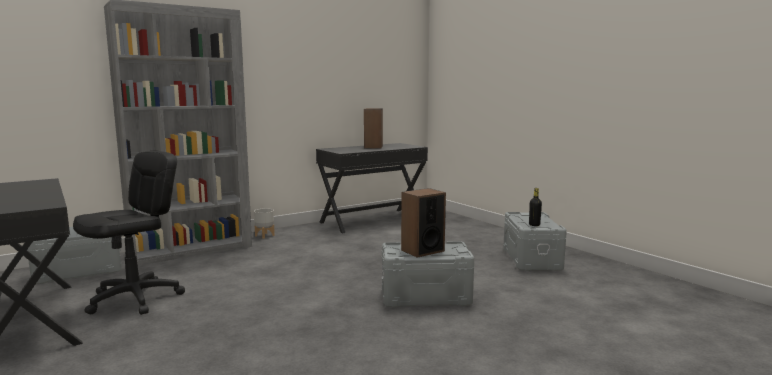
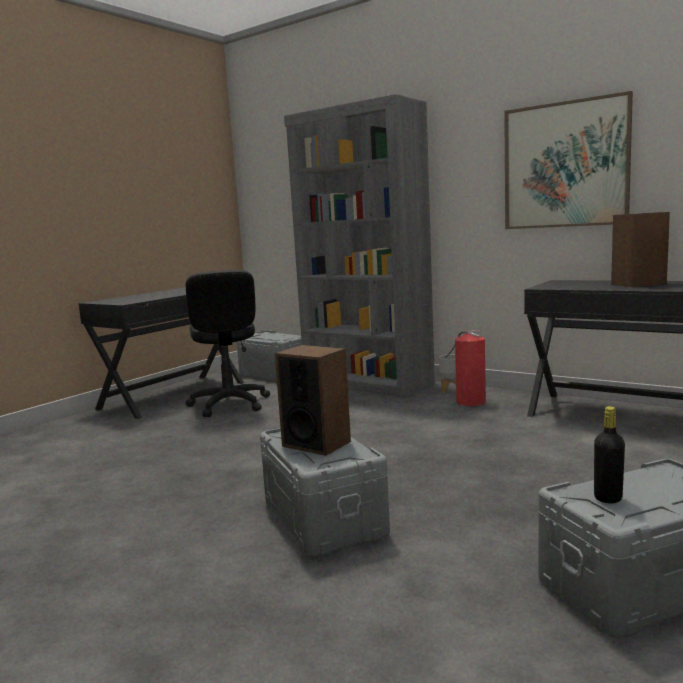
camera: 70 degrees right, 0 degrees up
(135, 299) = (229, 404): black office chair -> black office chair turned 60 degrees clockwise
(294, 237) = (469, 401): none -> fire extinguisher
(319, 77) = (565, 165): none -> picture

